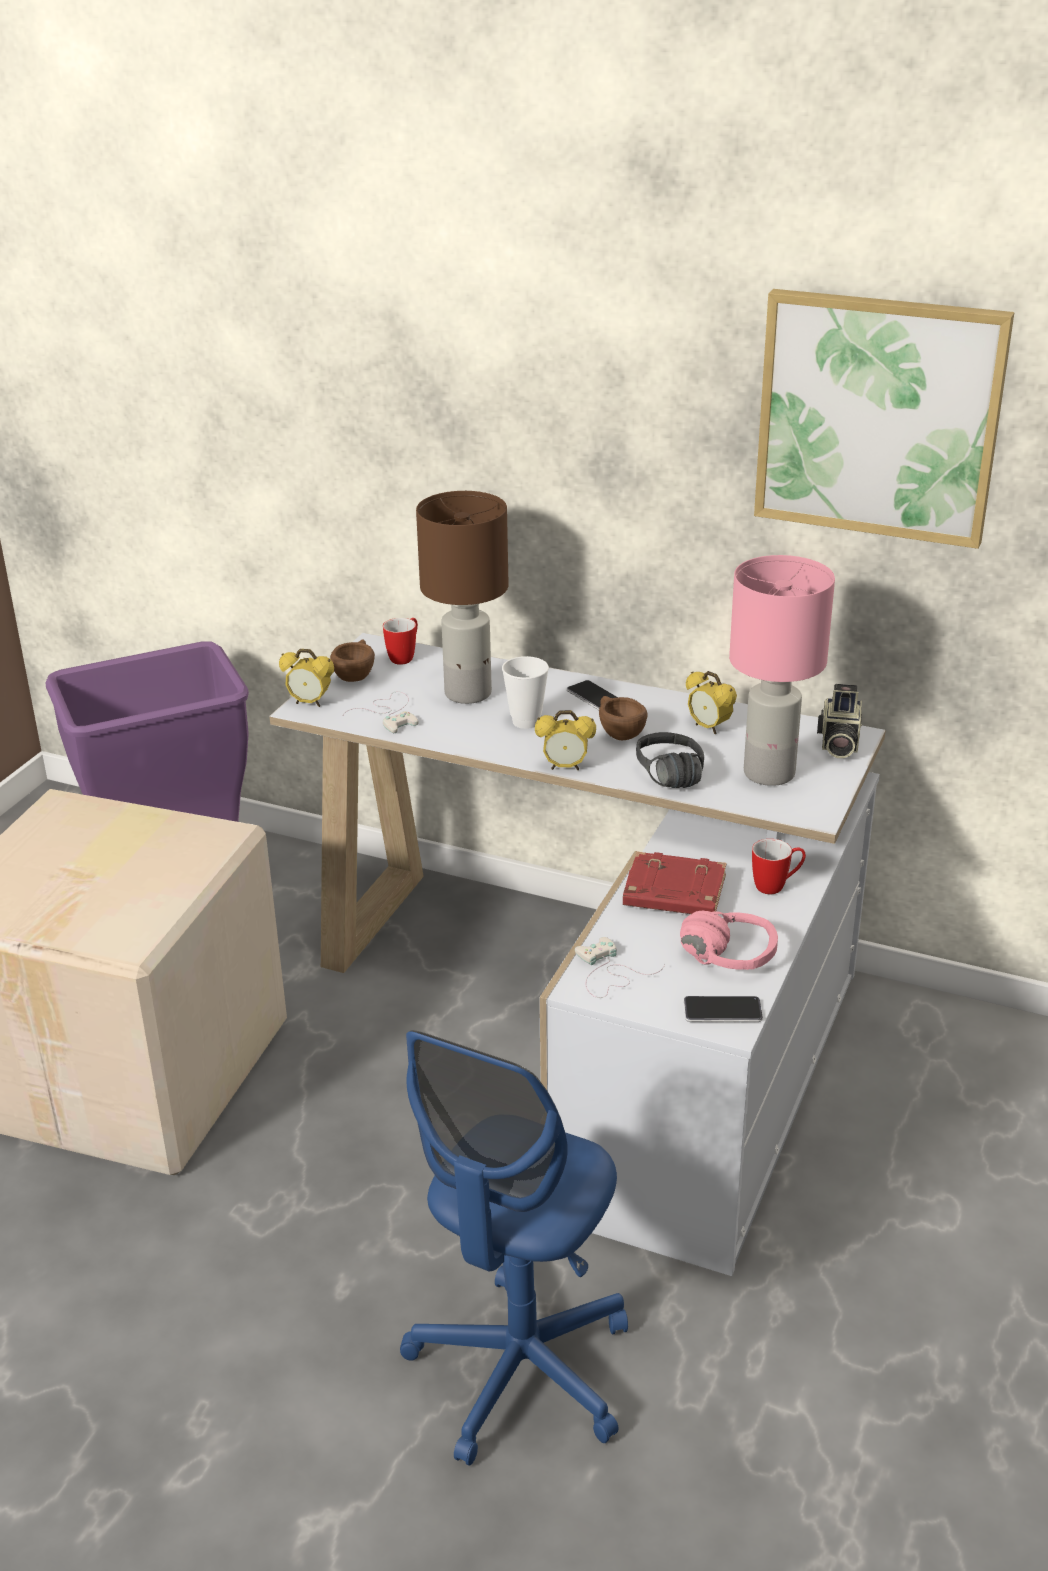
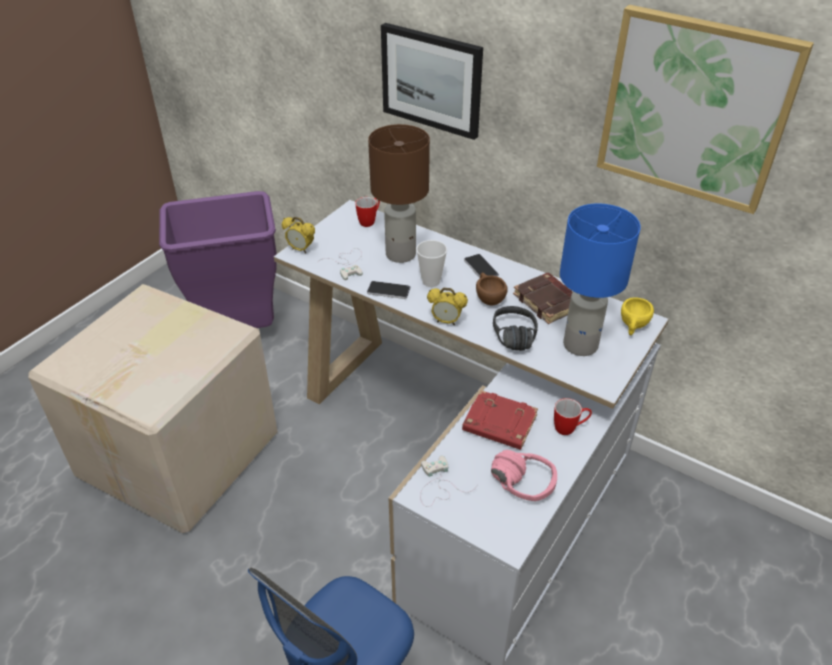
camera: 10 degrees right, 10 degrees up
(356, 675) = (335, 231): brown cup -> none
(494, 425) = (432, 80): none -> picture
(709, 728) = (549, 302): alarm clock -> brown book
(722, 1011) = (507, 530): phone -> phone (388, 291)
(770, 773) = (581, 345): pink table lamp -> blue table lamp
(838, 744) = (633, 326): camera -> yellow cup

